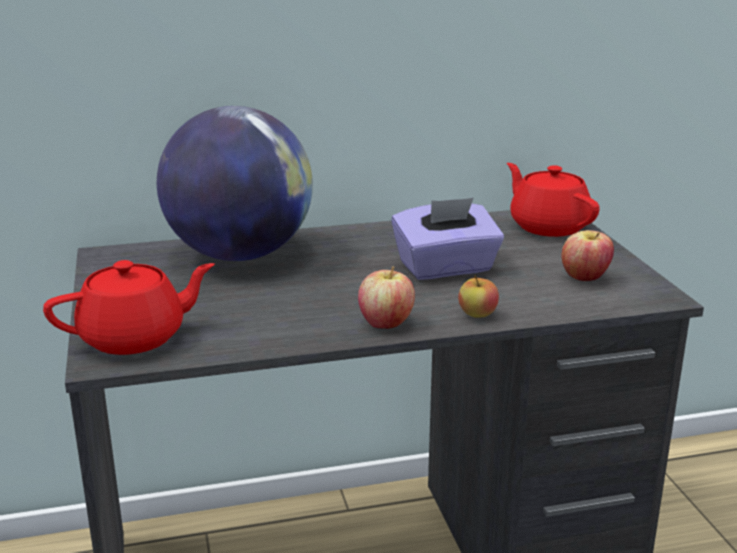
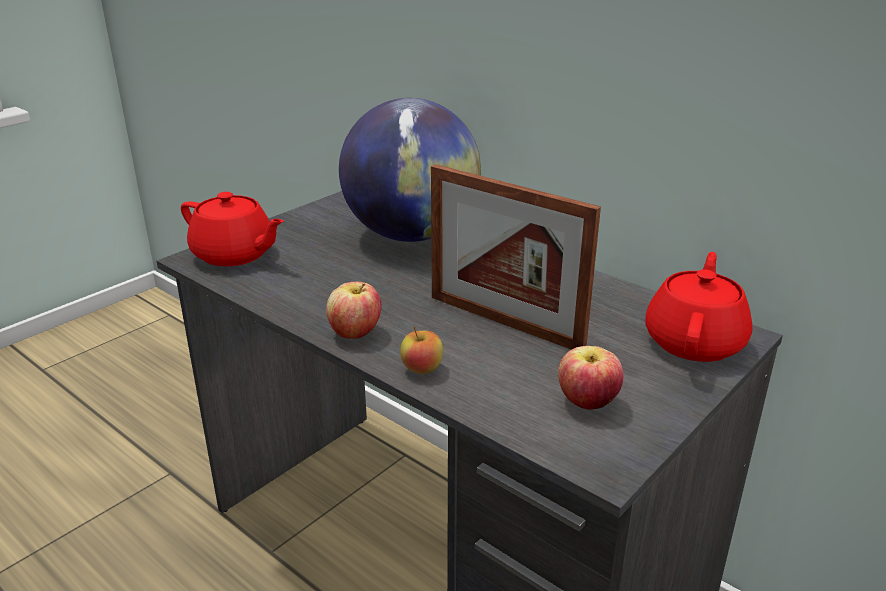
camera: 55 degrees right, 5 degrees up
(446, 268) = (504, 322): purple tissue box -> picture frame

